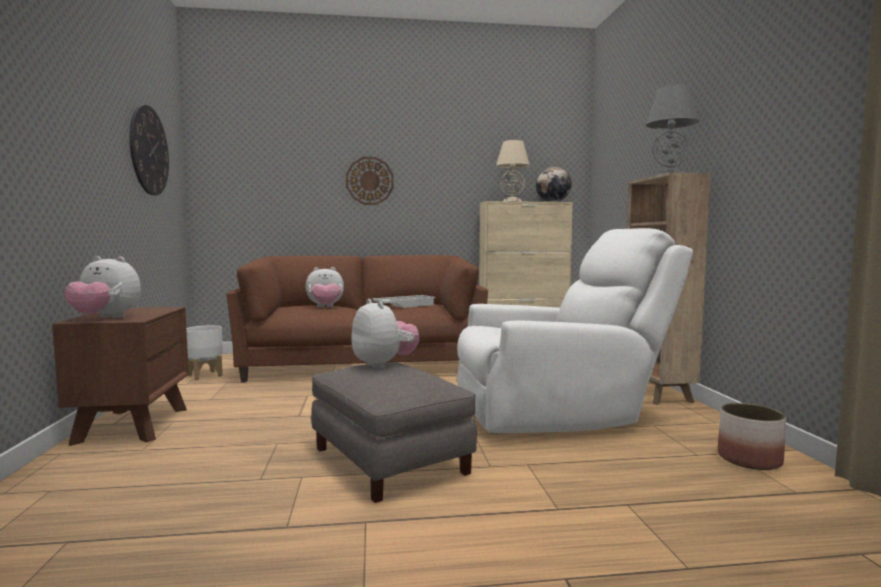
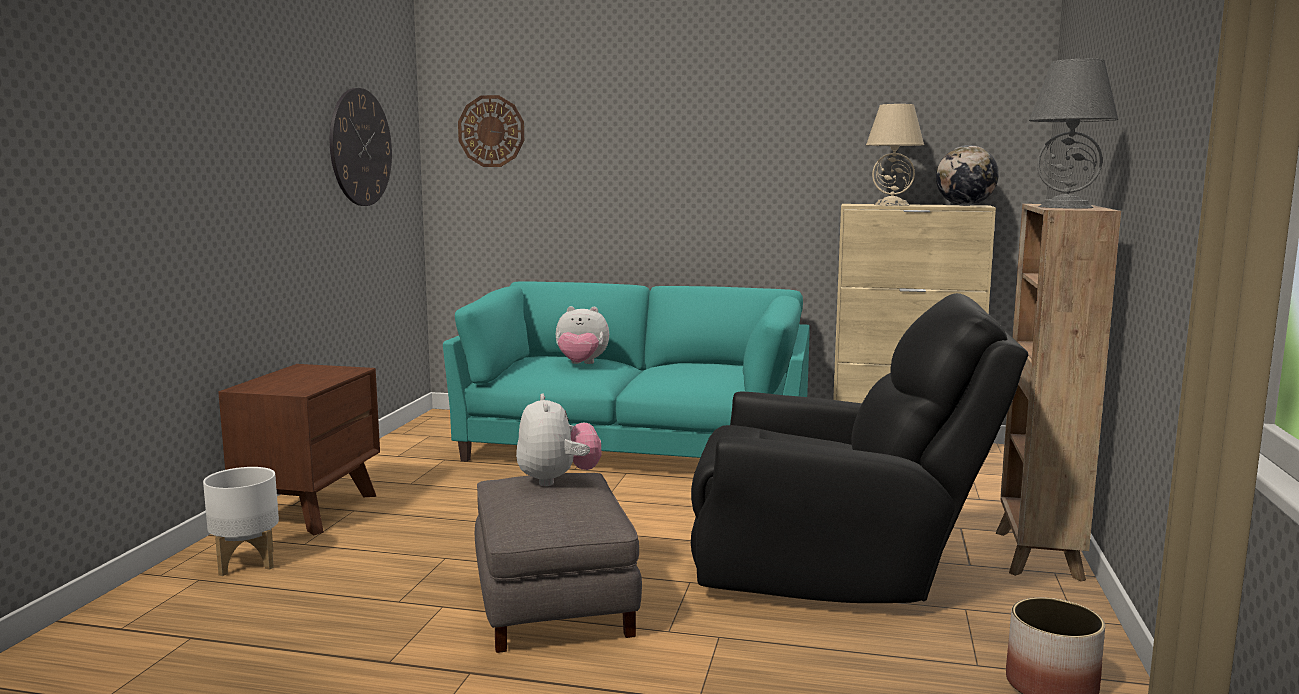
camera: 20 degrees right, 5 degrees up
(105, 318) = (274, 386): plush toy -> none
(204, 375) = (425, 445): white planter -> white planter (246, 562)
(363, 364) = (637, 448): brown sofa -> turquoise sofa
(369, 181) = (670, 169): wall clock -> wall clock (491, 131)
(404, 305) = (691, 369): white tray -> none
(558, 414) = (838, 570): white armchair -> black armchair

